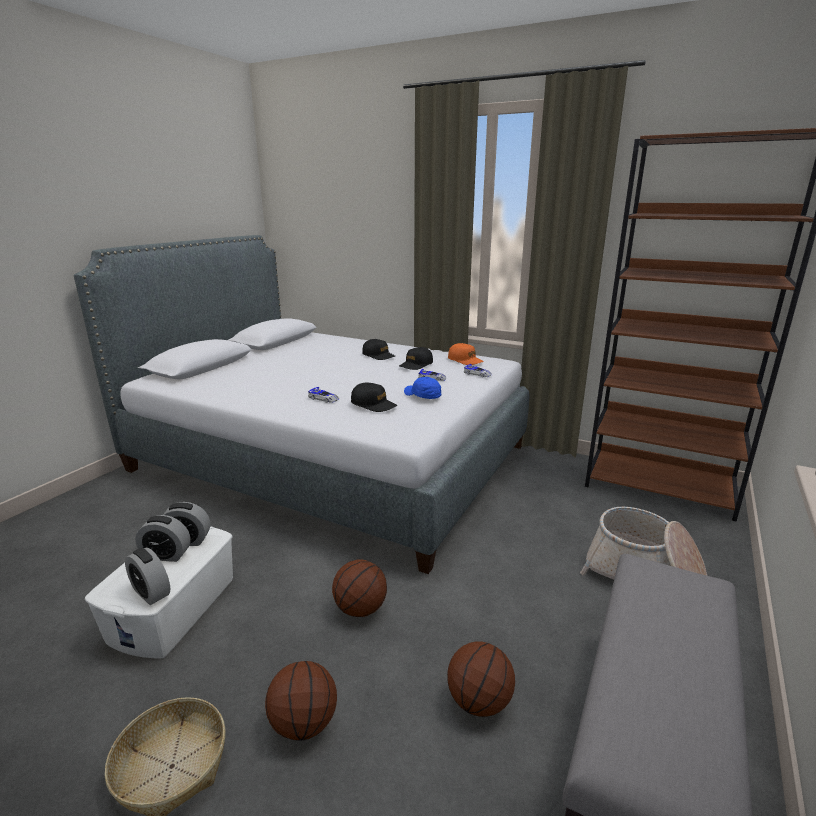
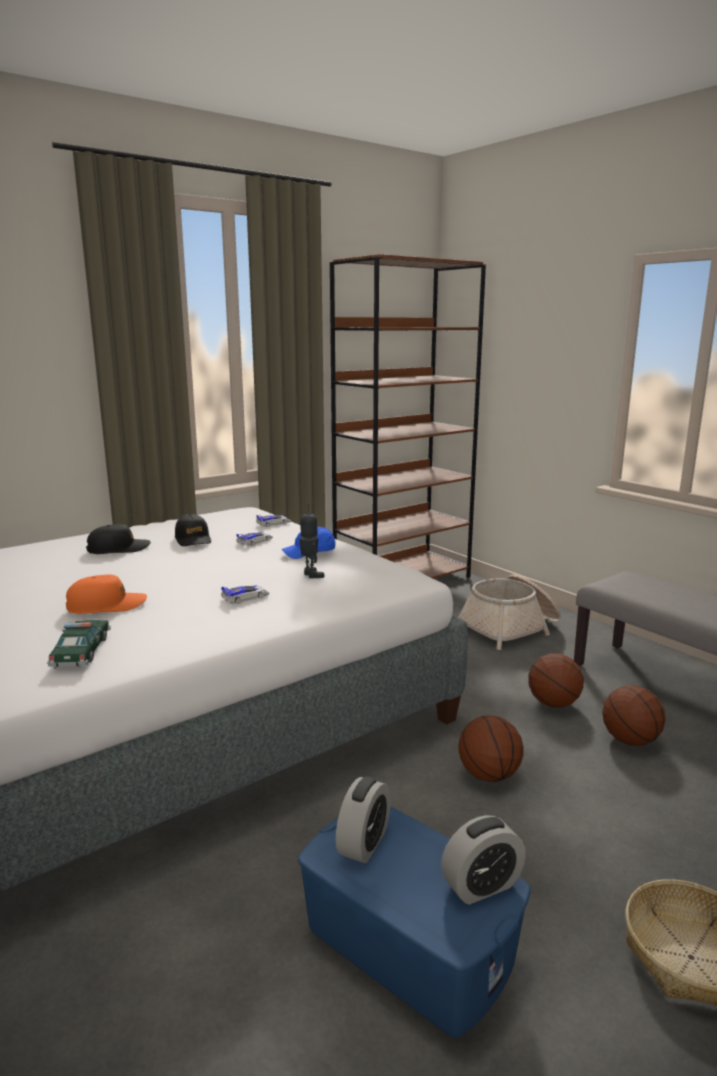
camera: 65 degrees left, 5 degrees down
(166, 555) = (392, 867): alarm clock -> none
(175, 608) = (409, 943): white storage box -> blue storage box
(230, 386) = (81, 652): none -> toy car
(304, 724) = (642, 845): basketball -> basketball (554, 703)
(373, 404) = (310, 575): black cap -> toy robot
(465, 360) = (218, 519): orange cap -> orange cap (106, 605)

